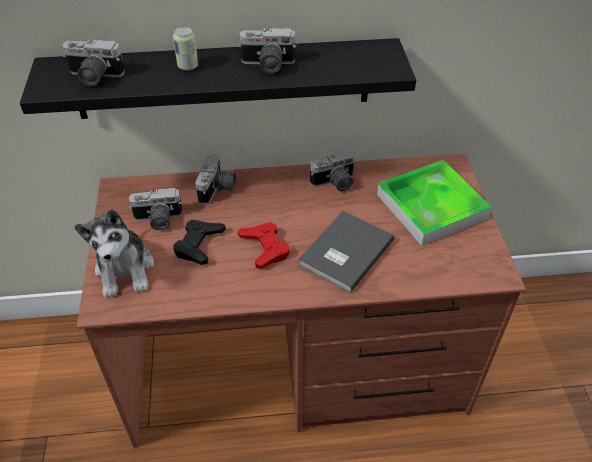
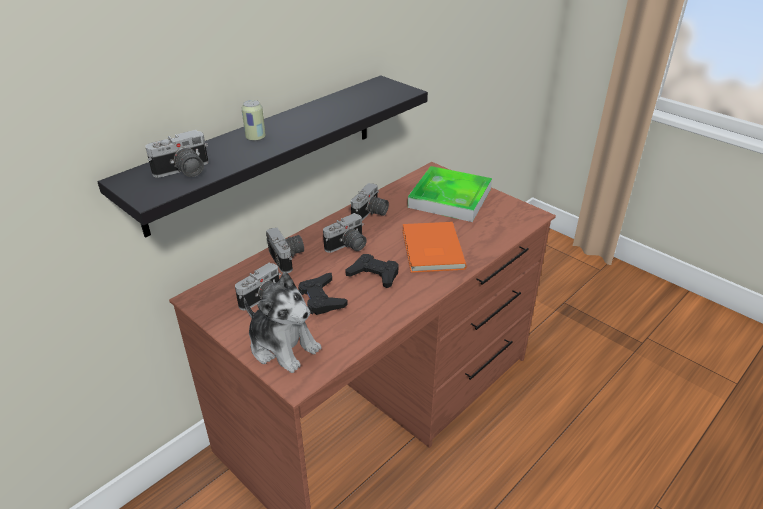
camera: 40 degrees left, 10 degrees down
(265, 248) = (374, 274): red game controller -> black game controller
(267, 65) = (317, 117): camera -> camera (348, 246)
(343, 252) = (430, 250): grey book -> orange book

